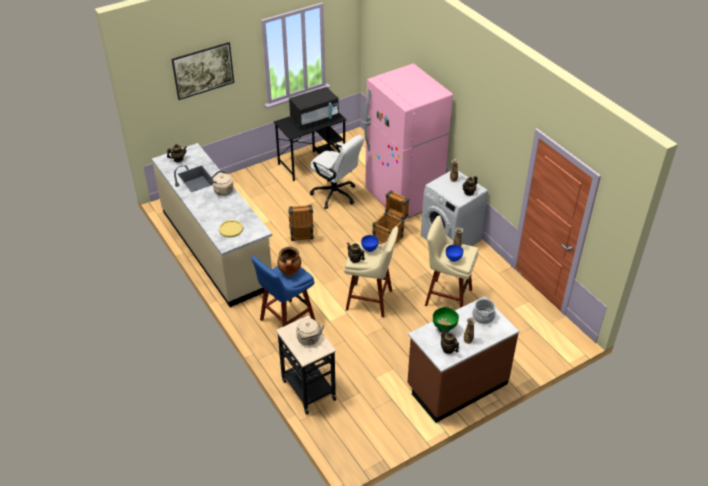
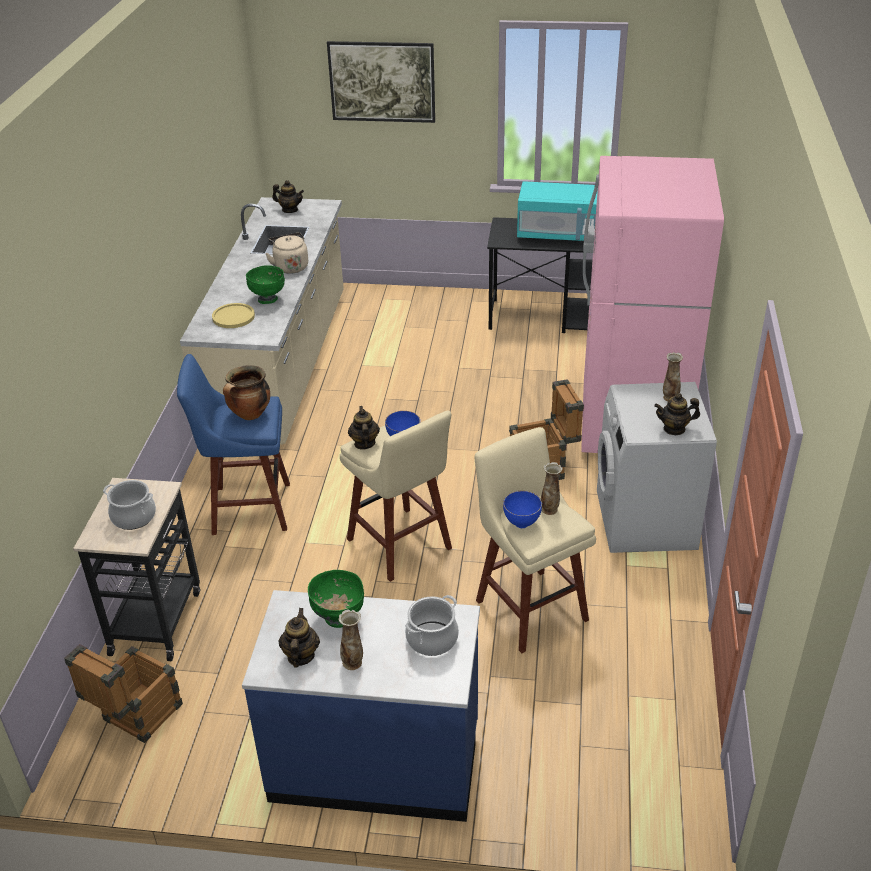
camera: 40 degrees right, 5 degrees down
(235, 213) = (268, 299): none -> green bowl
(301, 235) = (412, 404): crate -> crate (135, 718)
(309, 340) = (133, 517): beige kettle -> cooking pot
(314, 118) = (558, 234): black microwave -> turquoise microwave
(336, 195) = (528, 374): white office chair -> none
(456, 385) = (375, 762): brown counter -> blue counter

